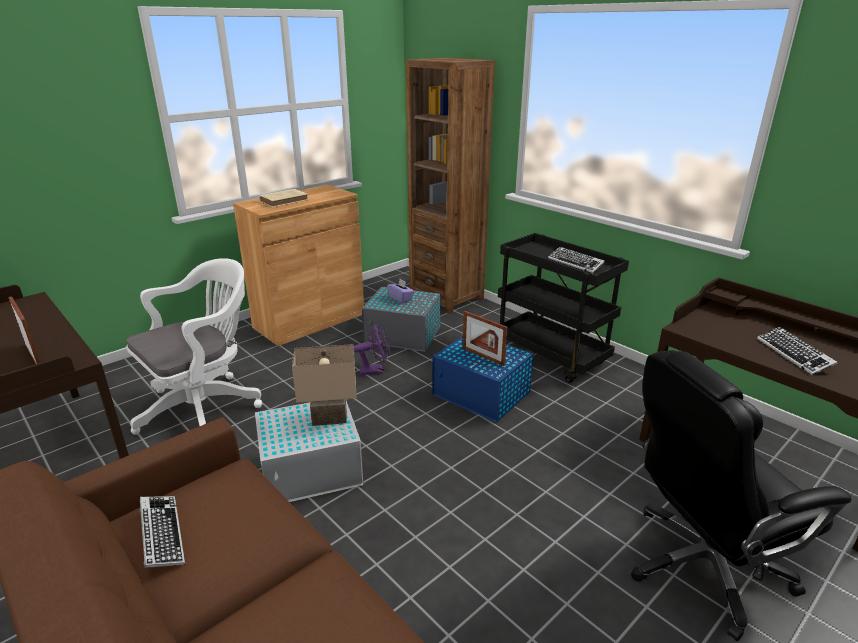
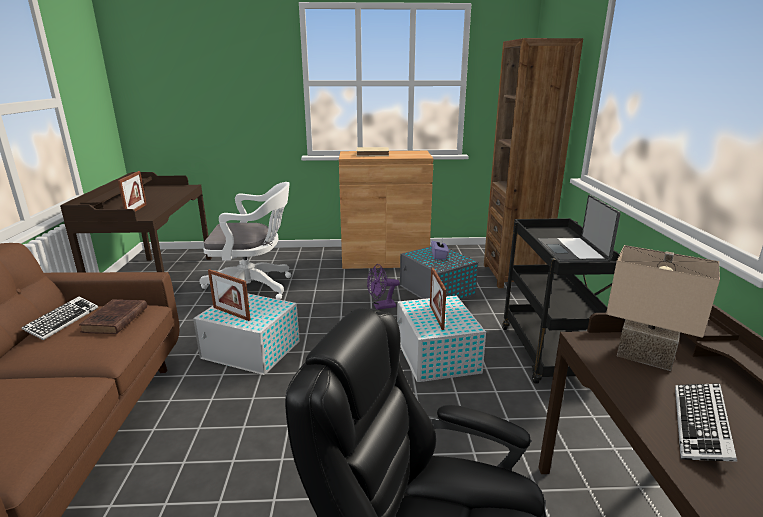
camera: 40 degrees right, 5 degrees down
(232, 499) = (114, 320): none -> brown book
(296, 436) = (231, 313): none -> picture frame
(330, 417) = (267, 311): beige table lamp -> beige table lamp (645, 355)
(375, 370) = (381, 306): purple fan -> purple fan turned 135 degrees clockwise
(482, 394) = (437, 356): blue storage box -> white storage box
(575, 263) = (573, 252): keyboard -> laptop

